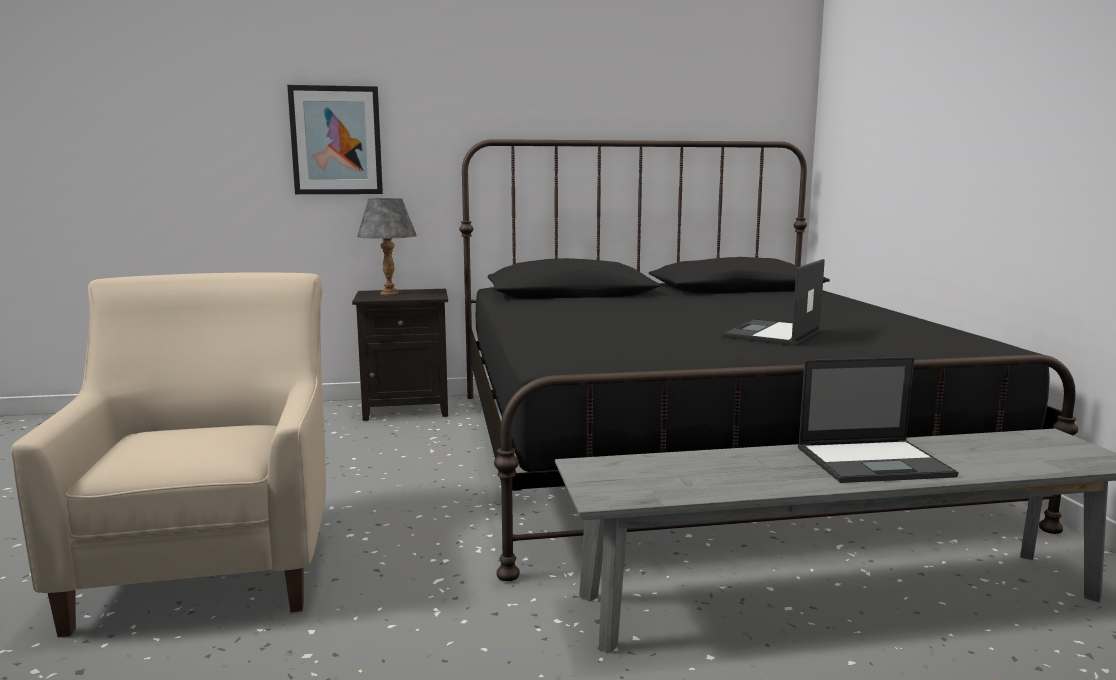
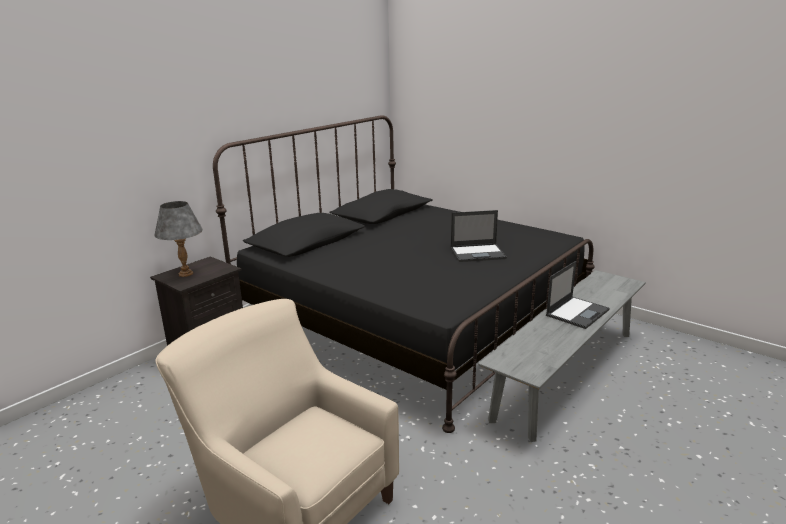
camera: 40 degrees left, 10 degrees up
(336, 140) = (113, 162): picture -> none
(772, 334) = (478, 253): laptop -> laptop turned 90 degrees counterclockwise

